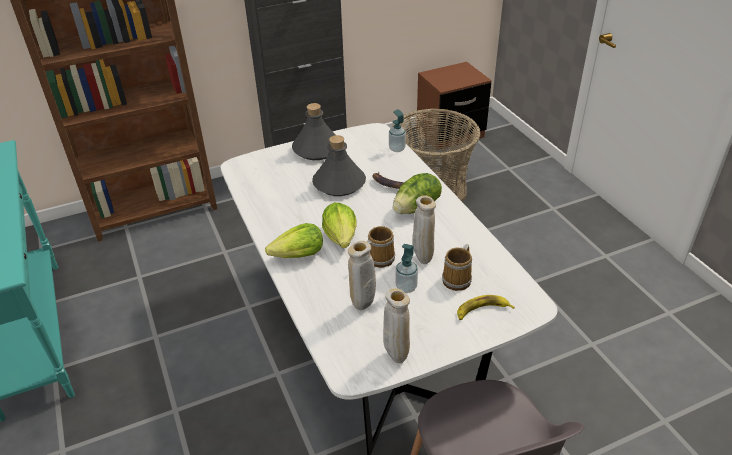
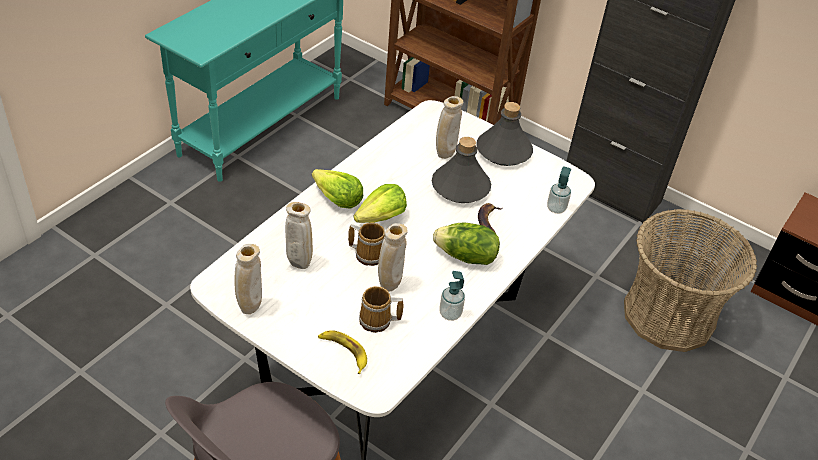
camera: 55 degrees right, 5 degrees up
(295, 178) = (445, 154): none -> beige vase
(406, 287) = (341, 286): soap dispenser -> soap dispenser (450, 314)

